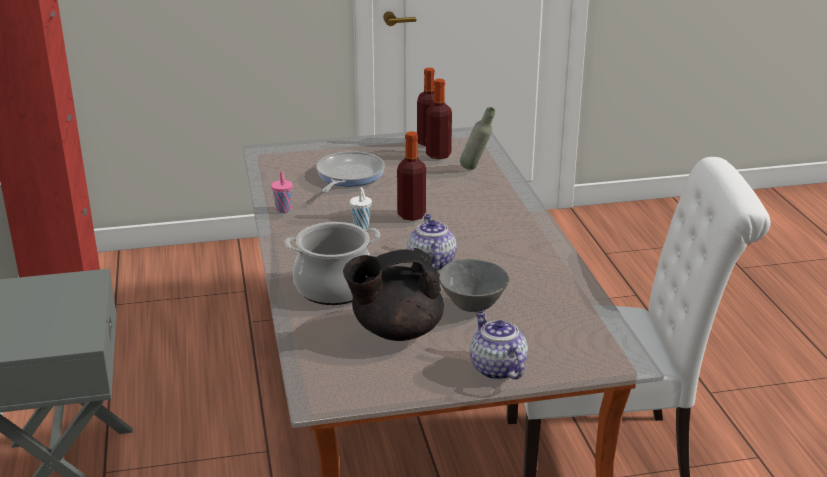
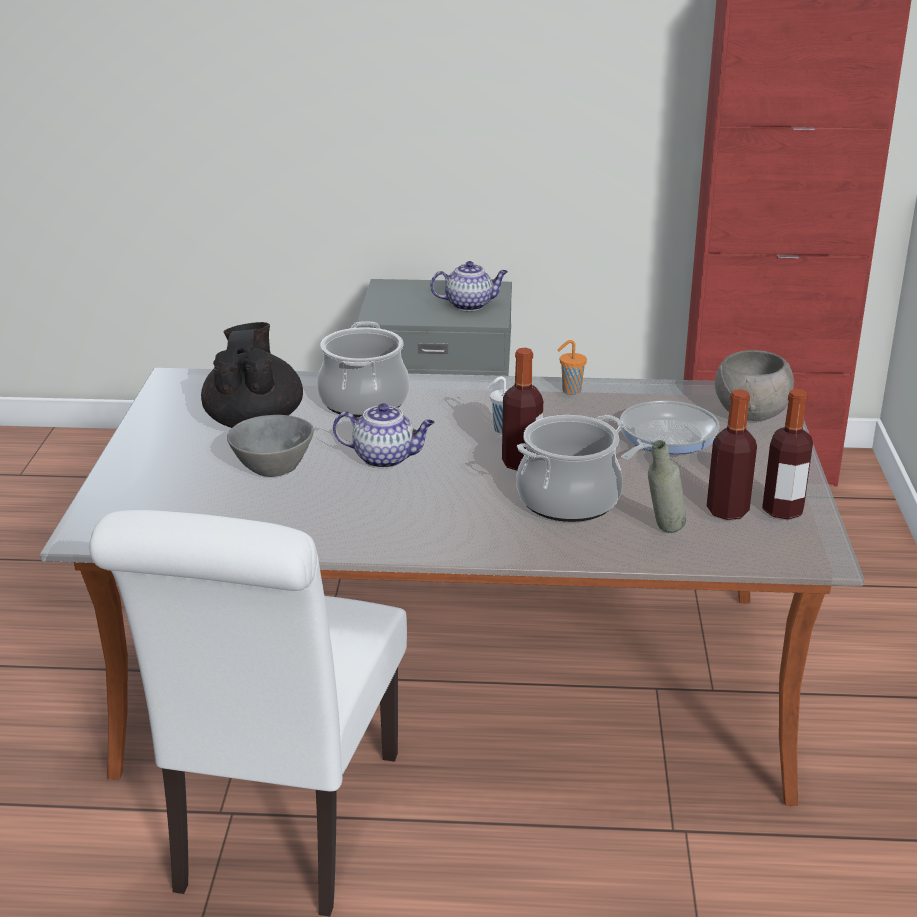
camera: 105 degrees right, 0 degrees up
(283, 210) = (570, 391): pink cup -> orange cup
(299, 153) = (751, 413): none -> grey bowl
(348, 175) = (664, 437): frying pan -> frying pan turned 90 degrees counterclockwise
(453, 196) = (568, 500): none -> cooking pot
(496, 368) = (142, 461): teapot -> teapot (470, 305)

